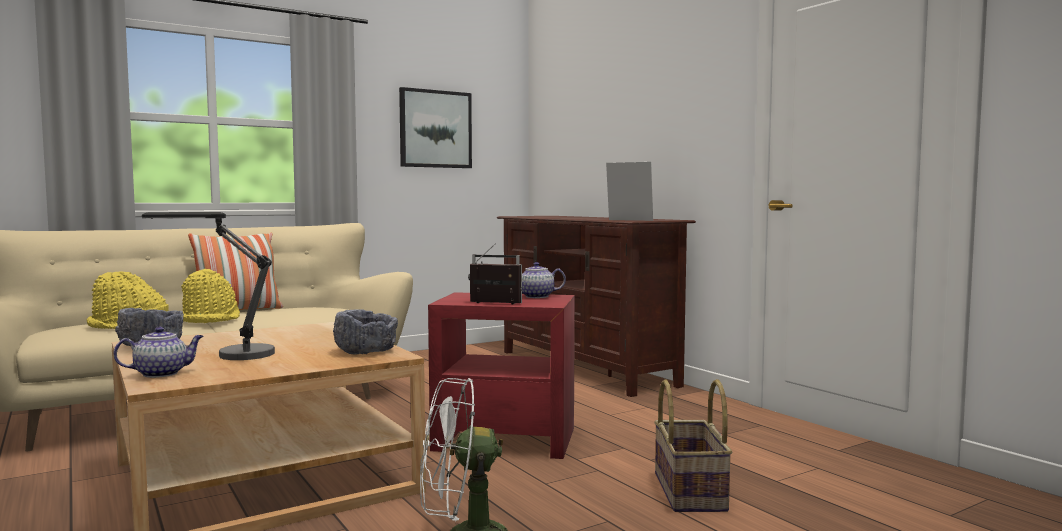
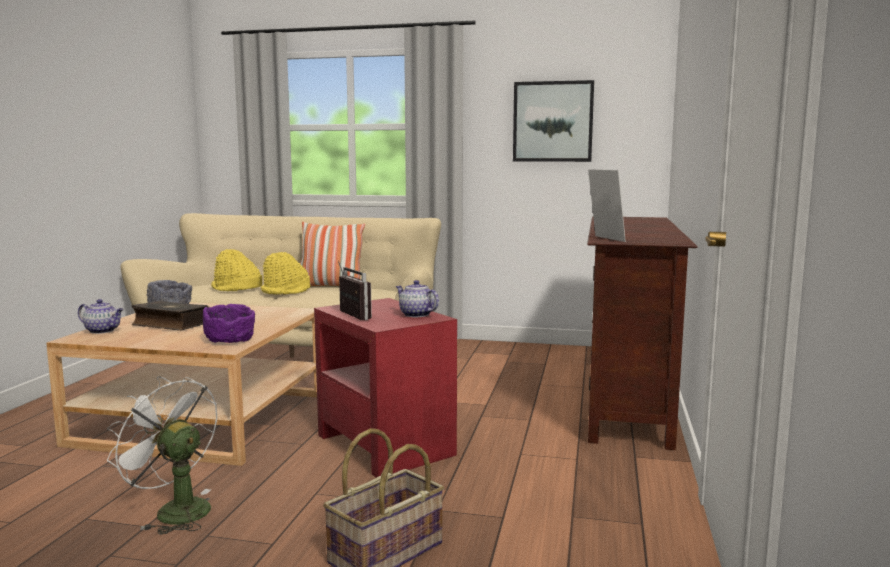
camera: 45 degrees right, 5 degrees up
(230, 354) = (171, 324): table lamp -> book
(365, 351) = (230, 340): grey bowl -> purple bowl

